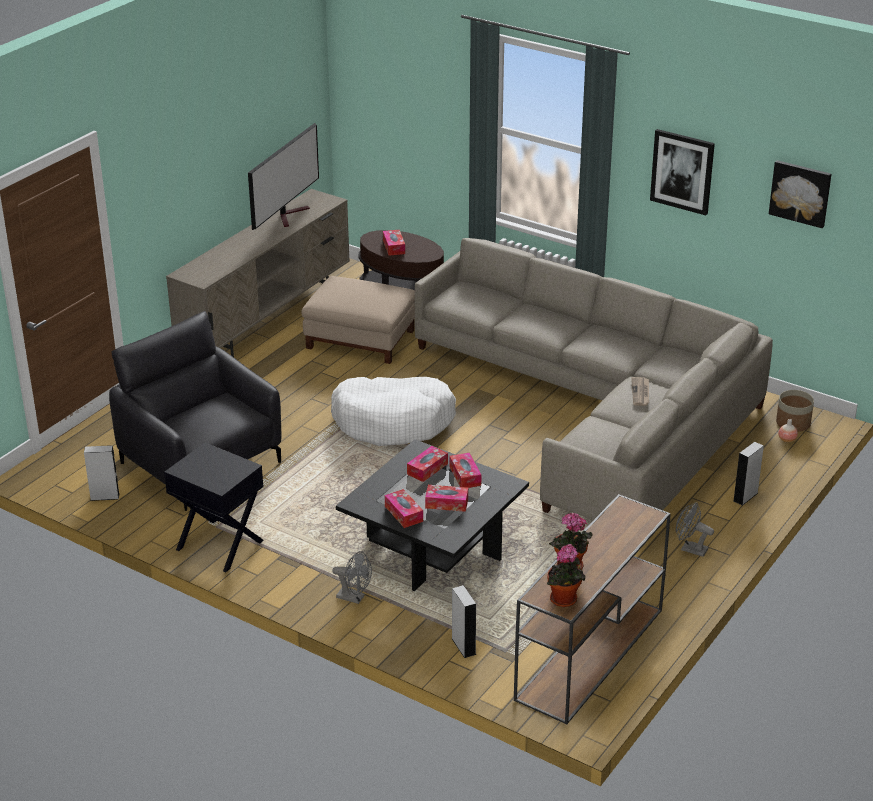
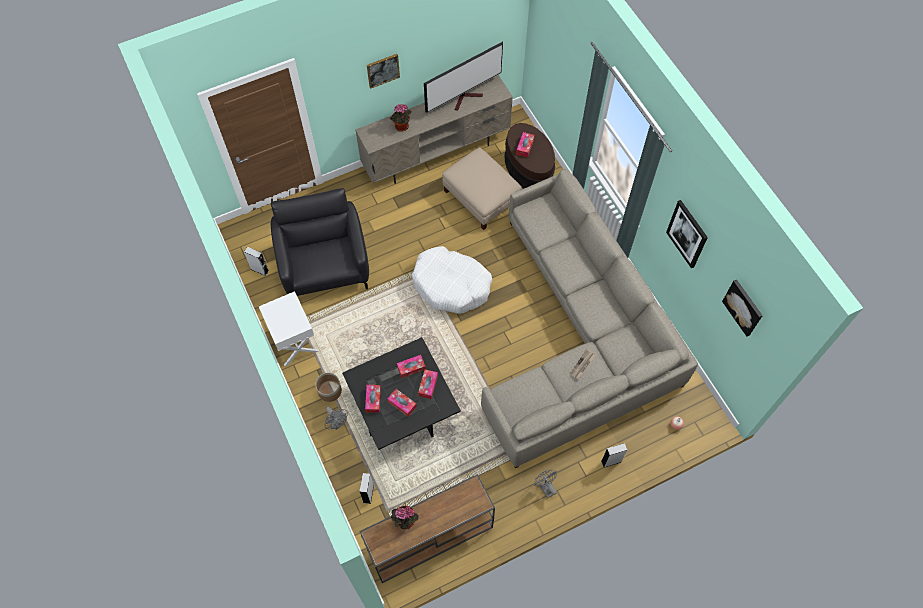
camera: 30 degrees right, 30 degrees up
(190, 167) = (383, 70): none -> picture
(219, 545) = (294, 342): black nightstand -> white nightstand
(564, 601) = (383, 547): potted plant -> potted plant (401, 127)
(793, 423) = (692, 411): planter -> planter (330, 391)

